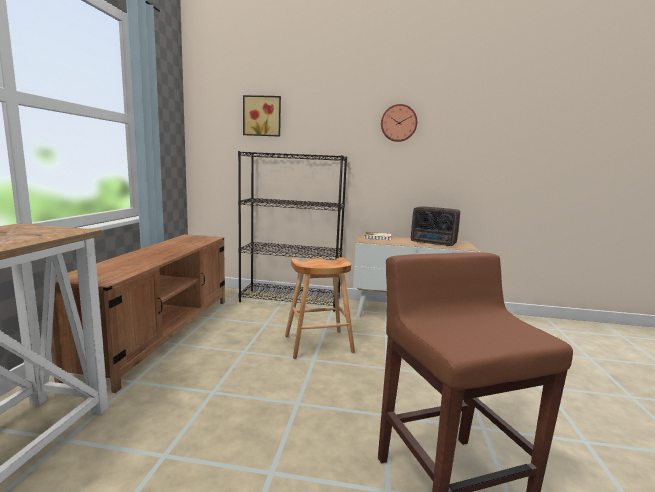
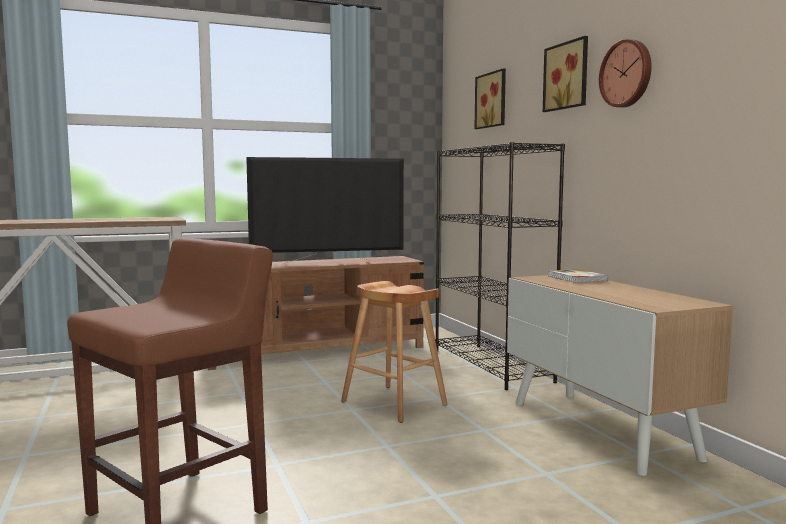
camera: 60 degrees right, 5 degrees down
(170, 251) = (328, 263): none -> television
(347, 114) = (568, 76): none -> picture
(434, 243) = (630, 294): radio -> none

